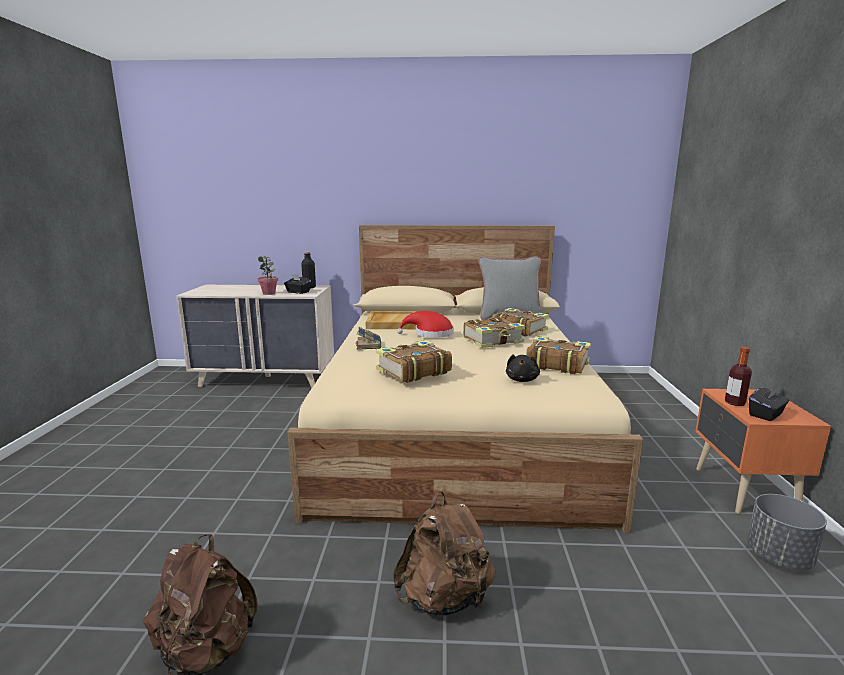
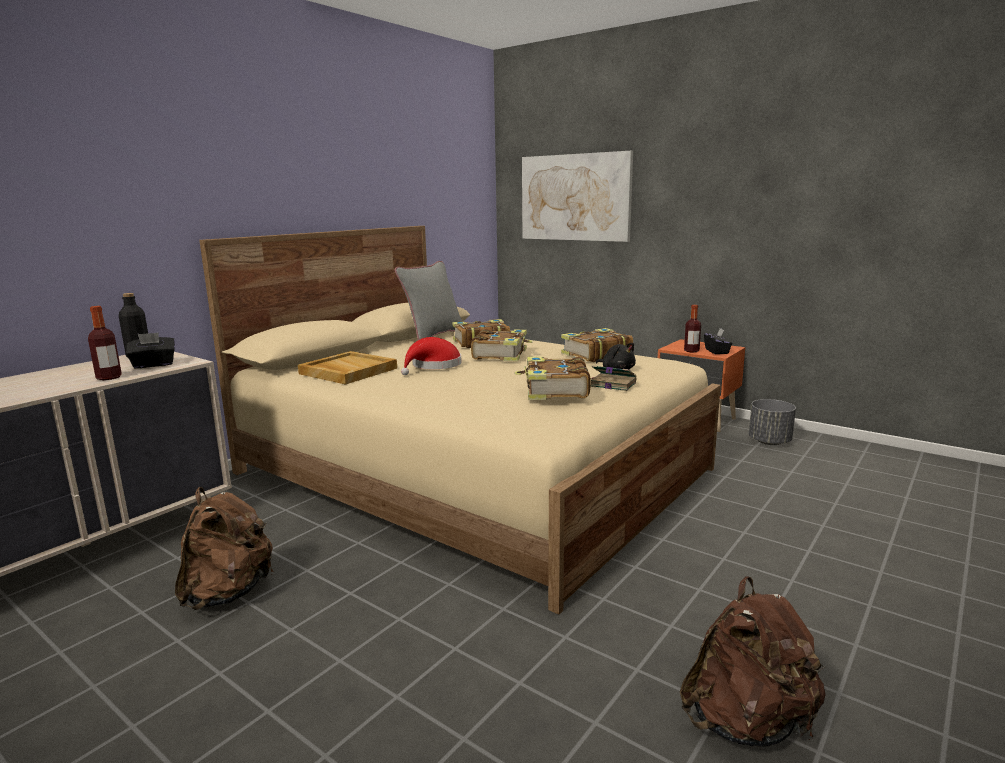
camera: 55 degrees left, 0 degrees up
(269, 293) = (109, 377): potted plant -> bottle
(368, 345) = (417, 392): book -> book (612, 384)
(444, 598) = (742, 564): brown backpack -> brown backpack (228, 593)
(718, 206) = (575, 197): none -> picture

